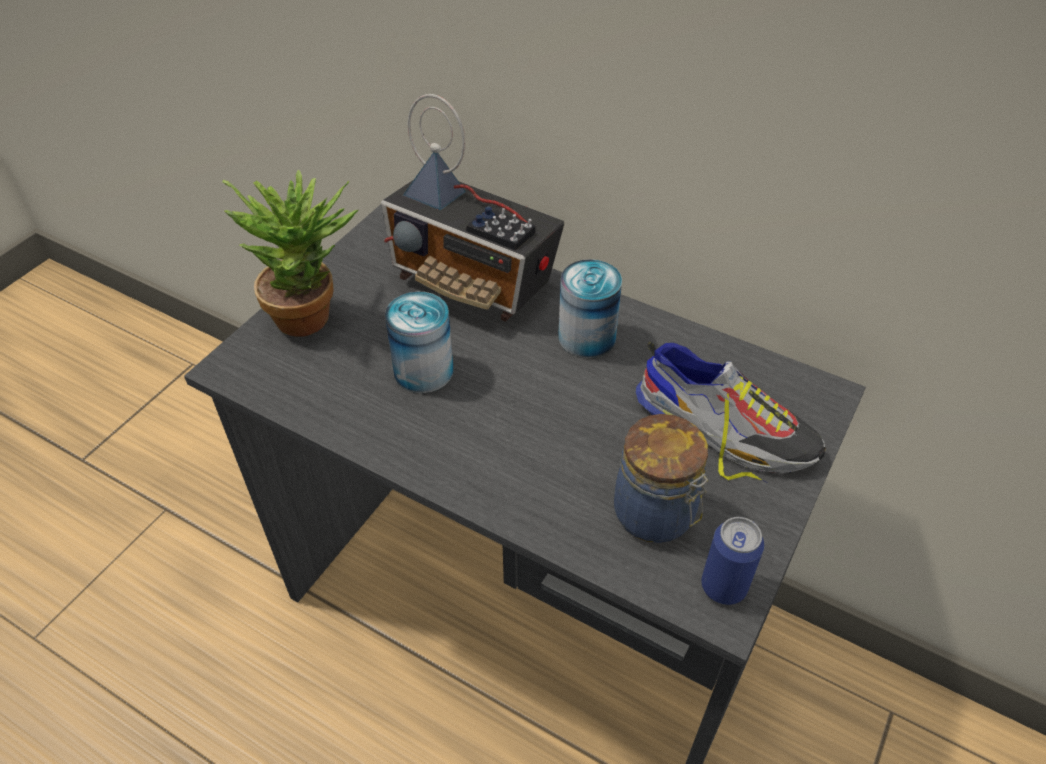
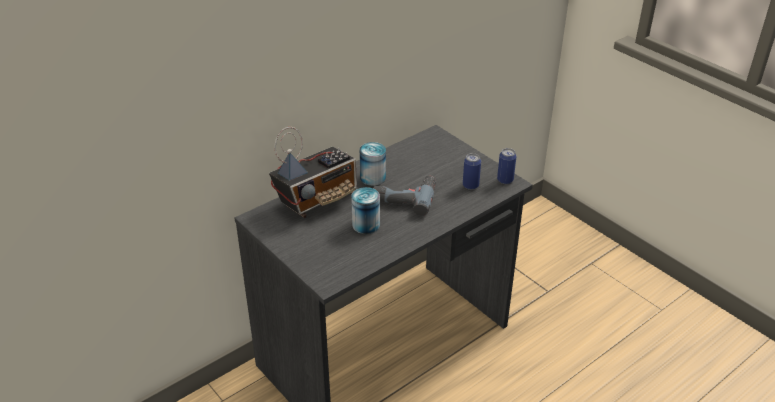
camera: 70 degrees left, 10 degrees down
(313, 314) = (307, 252): potted plant -> none
(548, 404) = (404, 196): none -> power drill
(656, 515) = (470, 185): jar -> can
(725, 428) = (439, 159): shoe -> none

